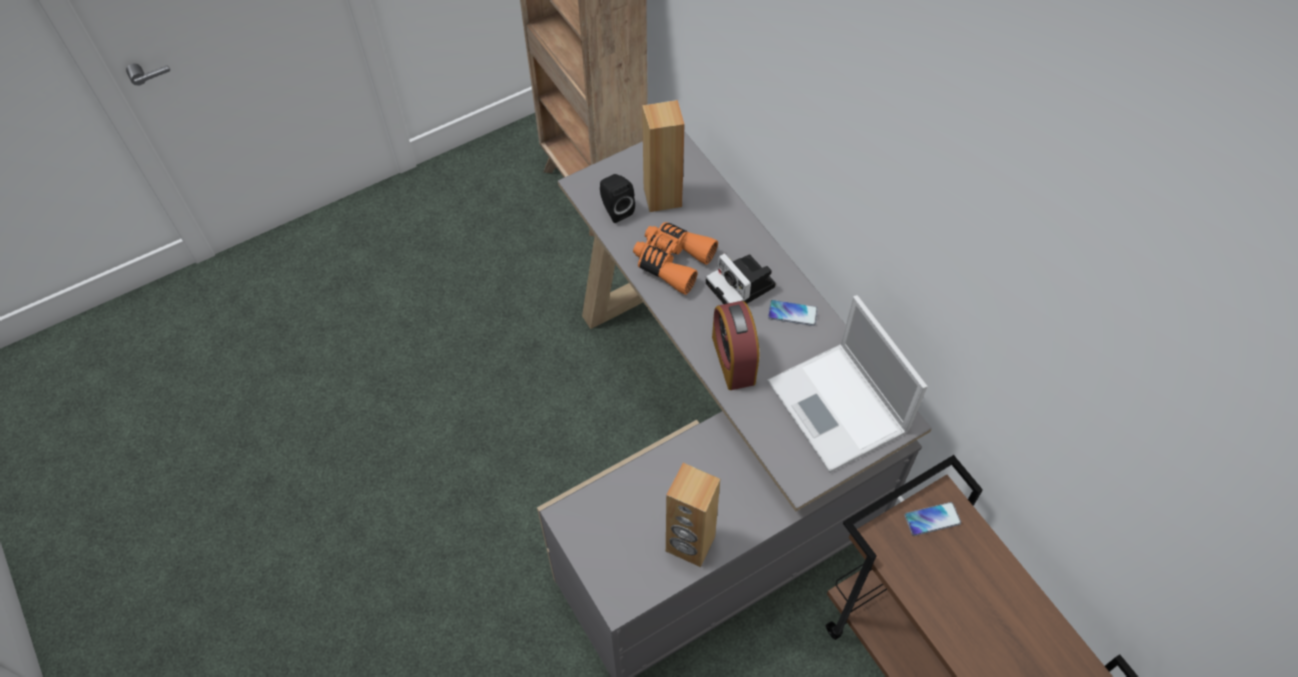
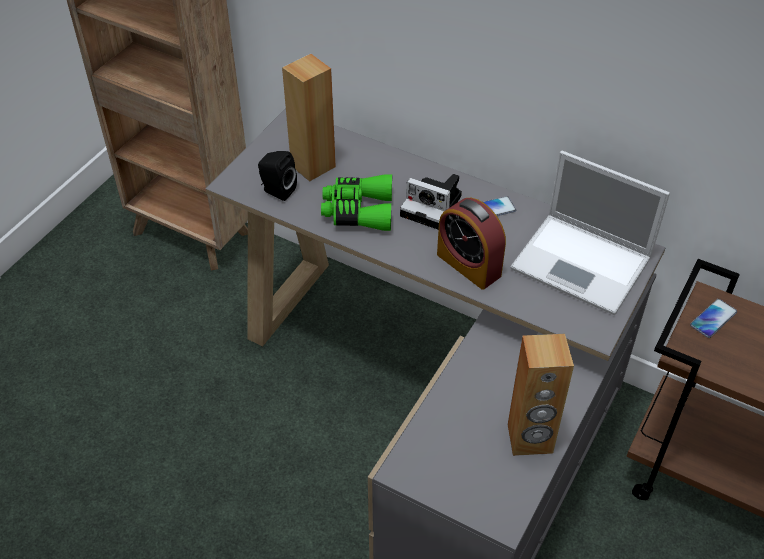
camera: 30 degrees left, 10 degrees down
(672, 261) = (358, 211): orange binoculars -> green binoculars

